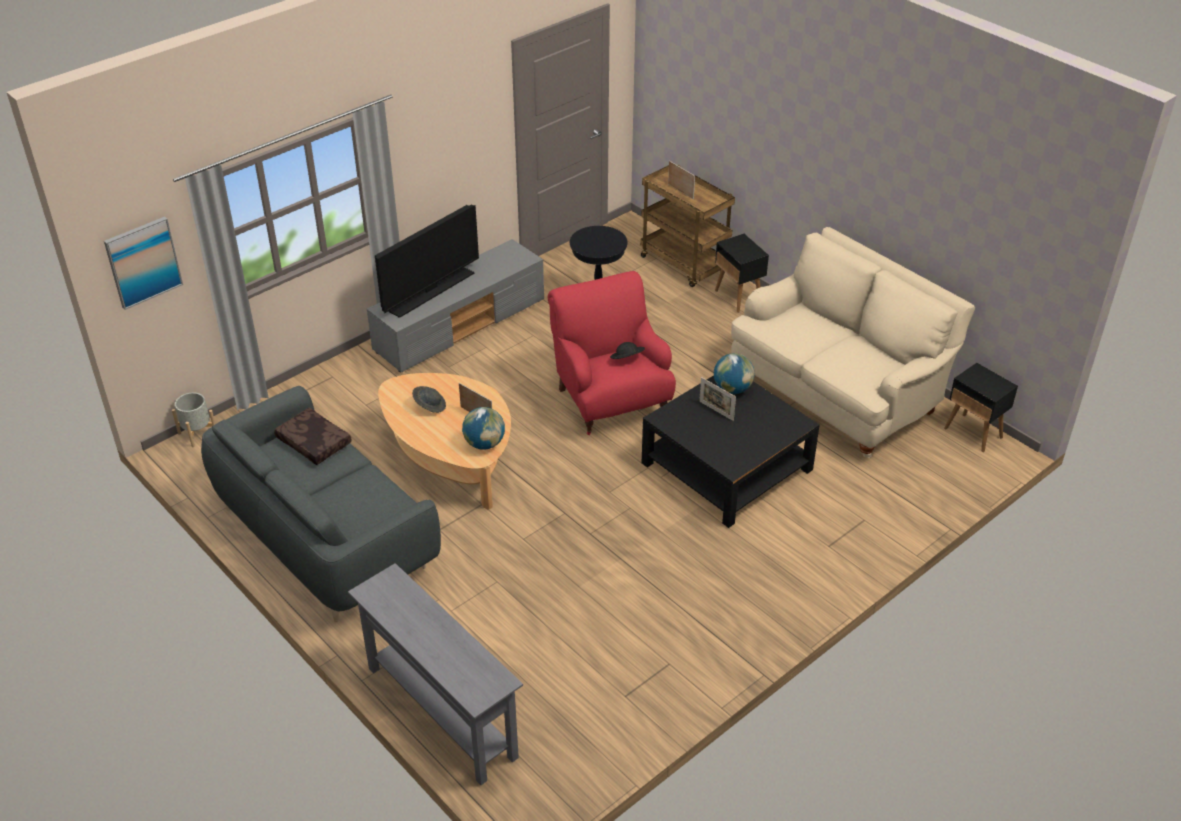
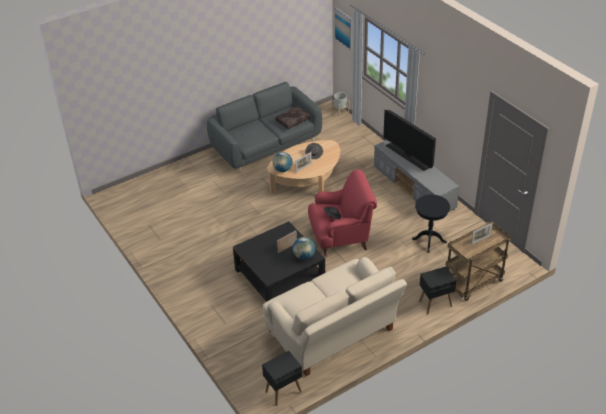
camera: 100 degrees right, 0 degrees up
(440, 712) = (161, 176): grey console table -> none

